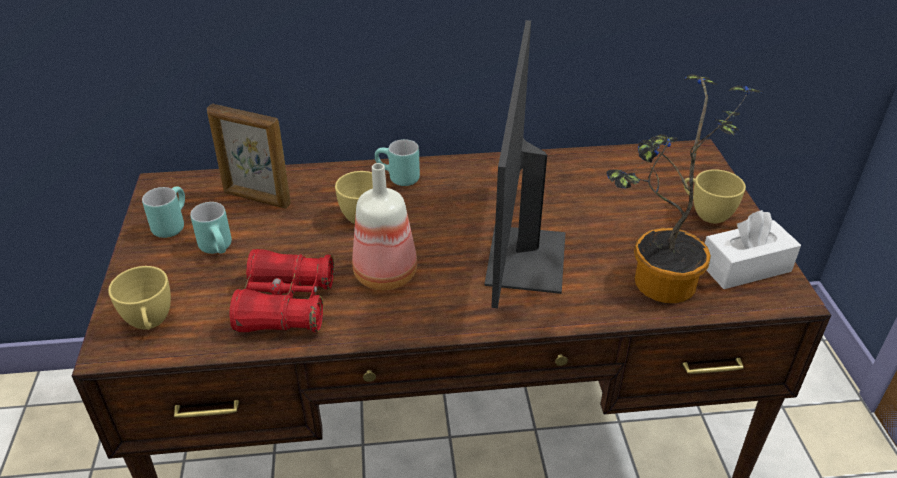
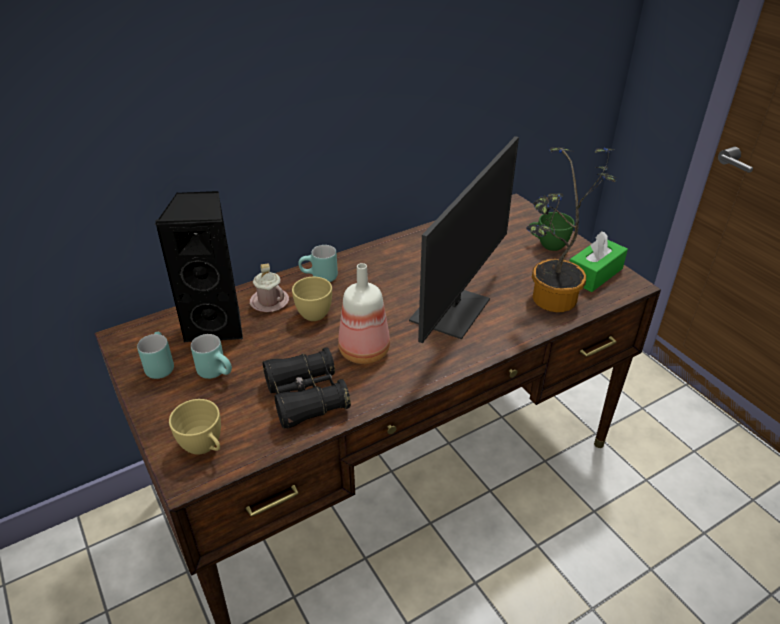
camera: 25 degrees left, 0 degrees up
(256, 199) = (217, 324): picture frame -> black speaker
(286, 305) = (306, 397): red binoculars -> black binoculars
(326, 190) = (269, 301): none -> pink mug
(522, 259) = (452, 310): monitor -> monitor turned 135 degrees counterclockwise
(706, 213) = (547, 245): yellow cup -> green cup
(745, 267) = (594, 274): white tissue box -> green tissue box

